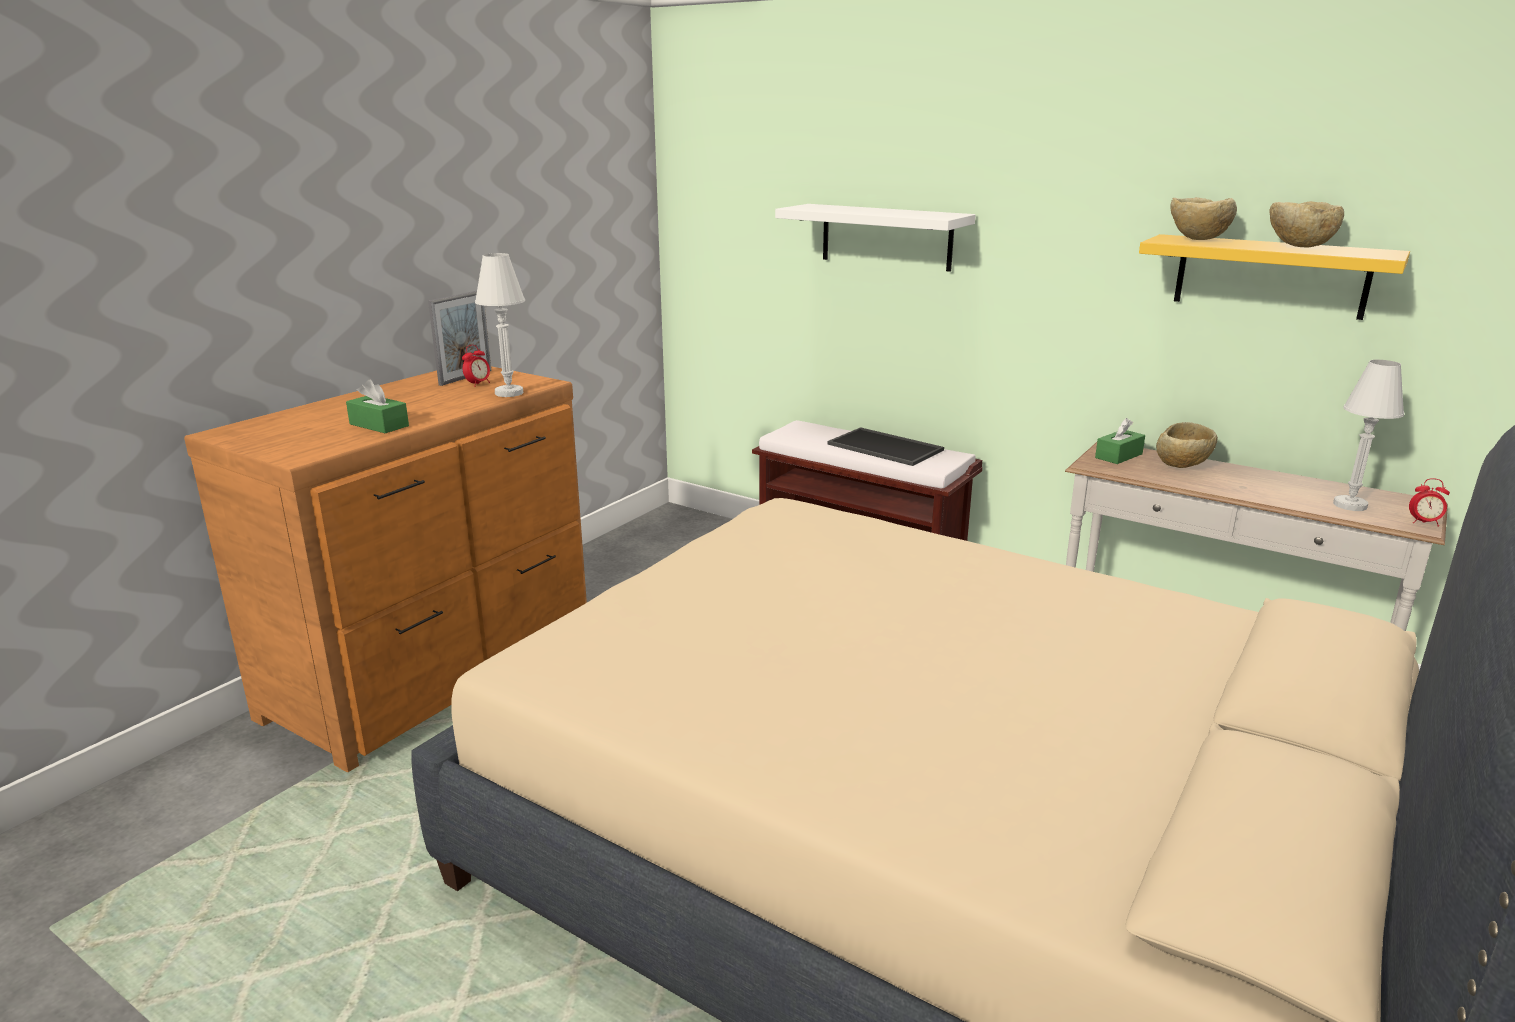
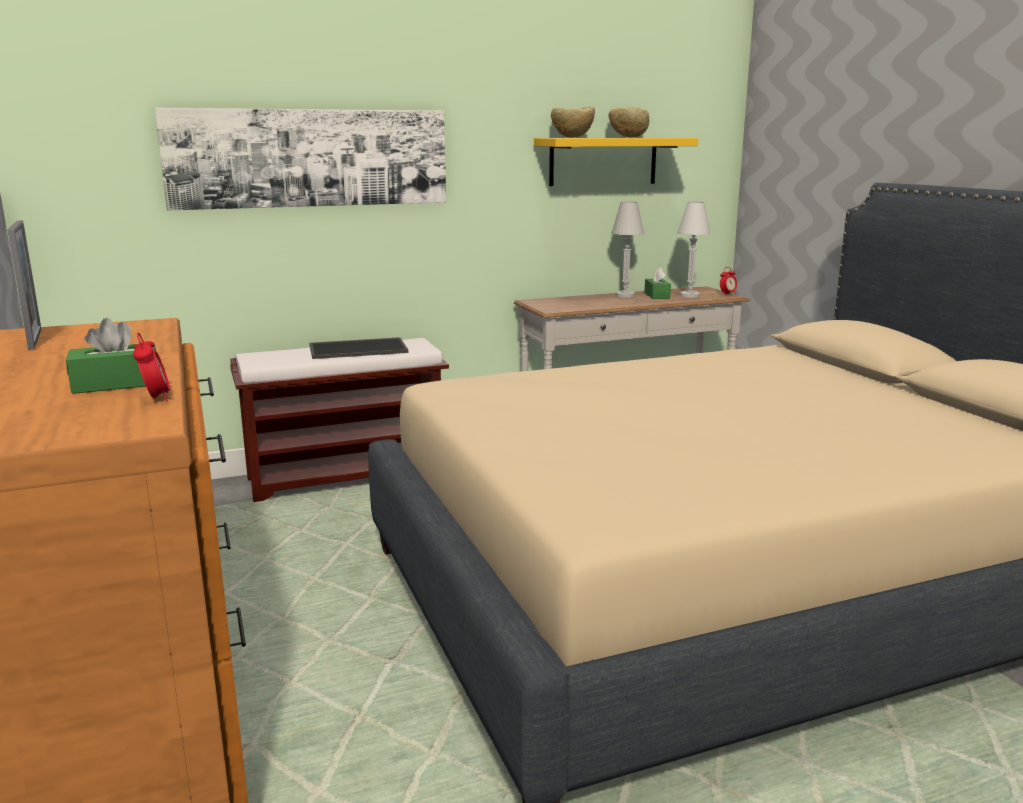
camera: 55 degrees left, 5 degrees down
(478, 384) = (78, 339): alarm clock -> alarm clock (155, 399)
(509, 393) = (151, 335): white table lamp -> white table lamp (625, 295)
(886, 237) = (309, 158): white shelf -> picture
(1118, 456) = (549, 303): green tissue box -> green tissue box (657, 295)
(1182, 466) = (588, 300): beige bowl -> none

